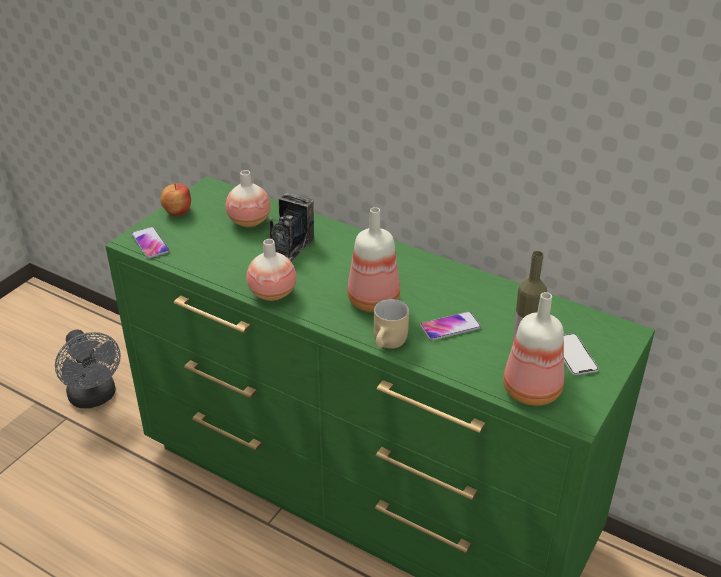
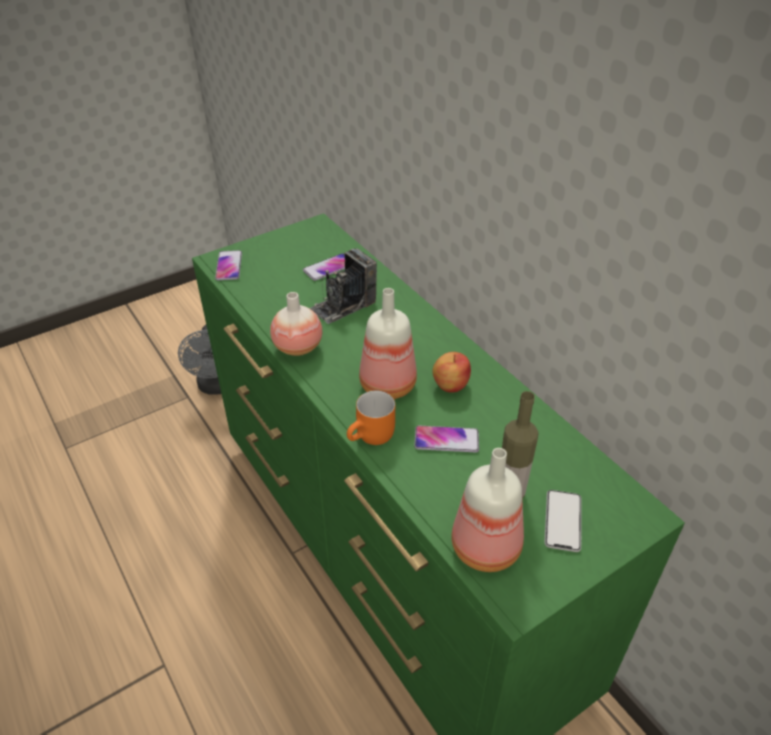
camera: 25 degrees right, 5 degrees up
(177, 211) = (273, 241): apple -> apple (450, 384)
(249, 221) = (329, 268): vase -> phone
(390, 343) = (373, 438): beige mug -> orange mug

